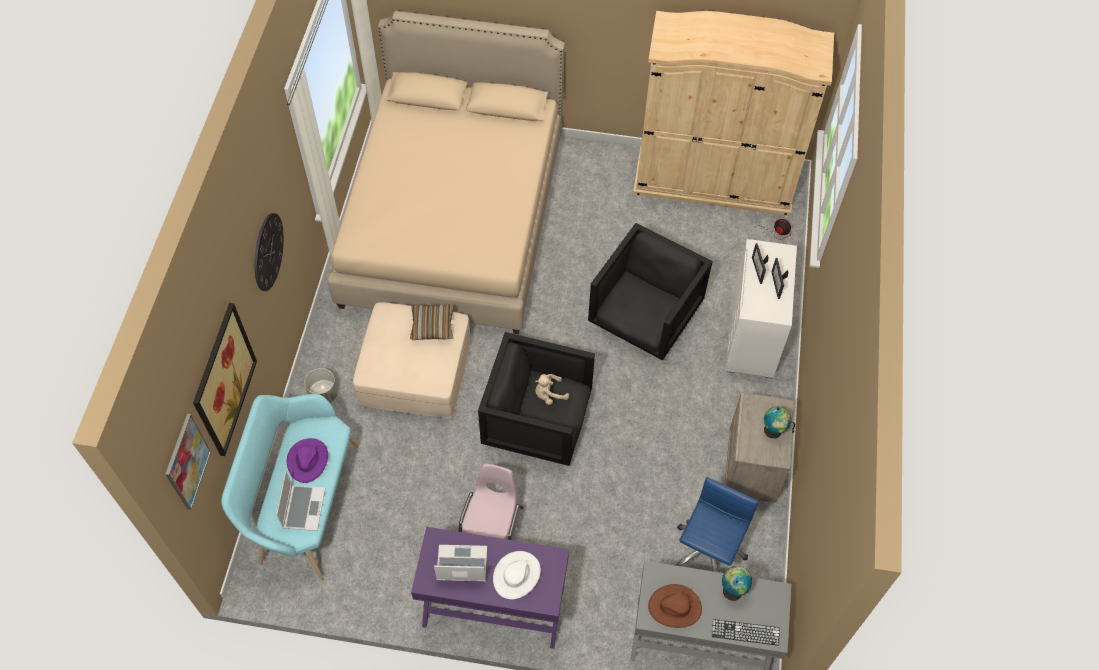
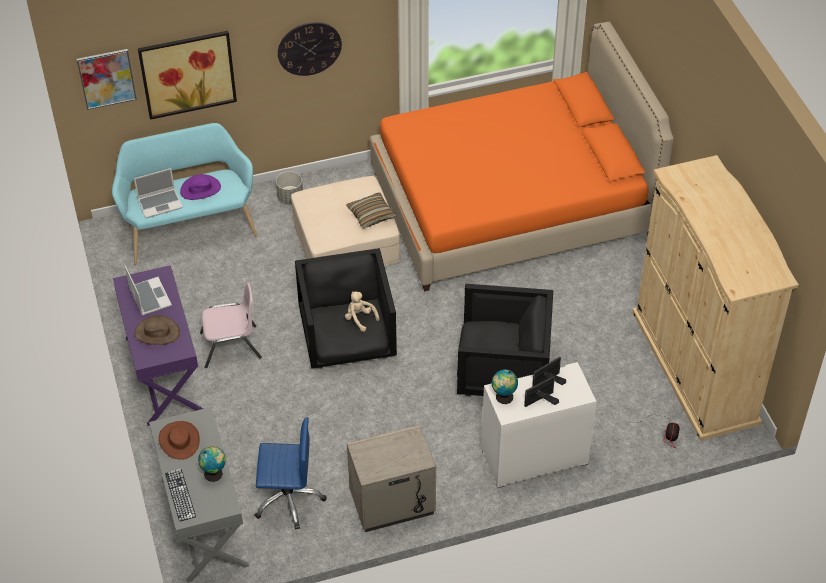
camera: 65 degrees right, 10 degrees down
(453, 219) = (511, 204): beige bed -> orange bed
(517, 575) = (157, 333): white hat -> brown hat
(773, 431) = (393, 461): globe -> globe (503, 398)

